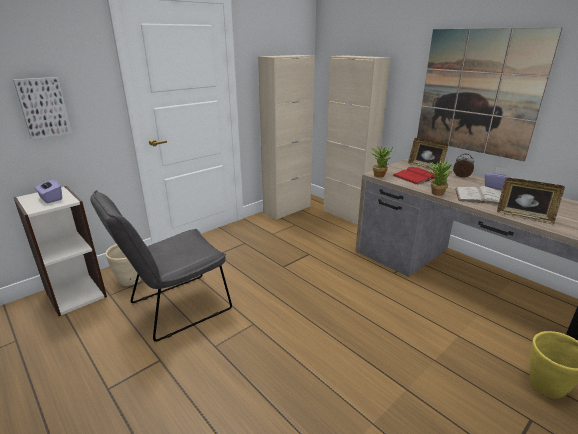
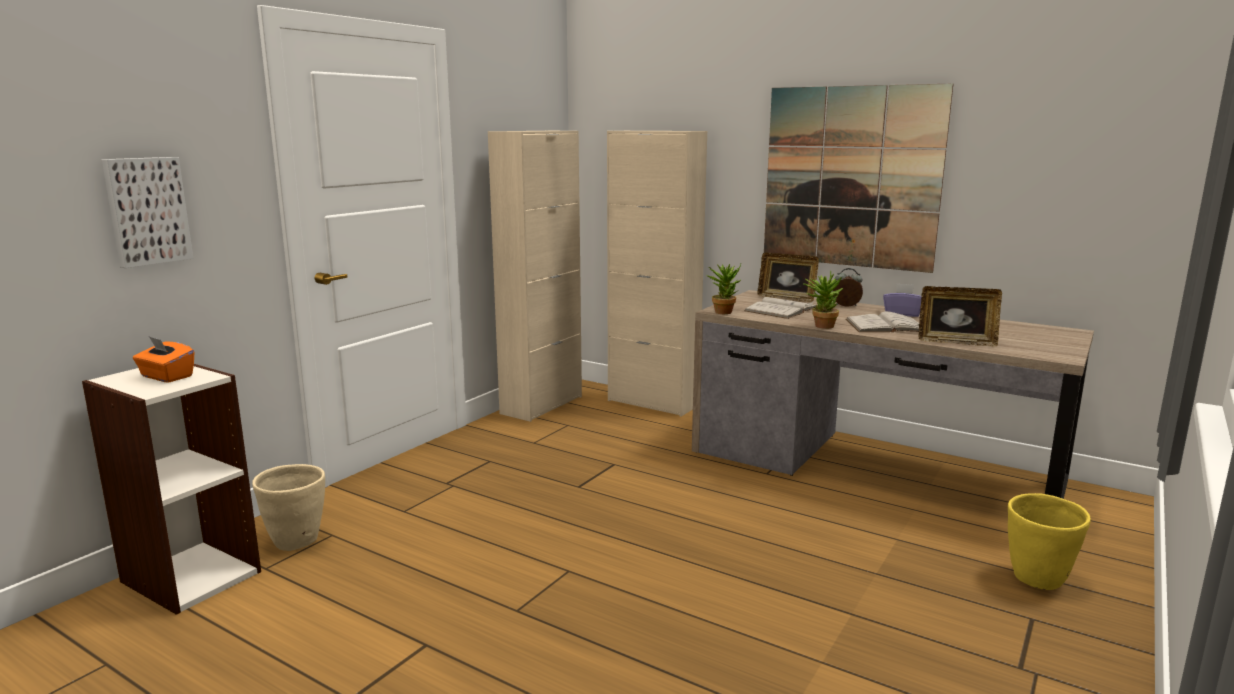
camera: 15 degrees left, 10 degrees down
(50, 199) = (166, 377): purple tissue box -> orange tissue box
(173, 309) = (408, 571): grey chair -> none
(417, 176) = (782, 309): red book -> white book

